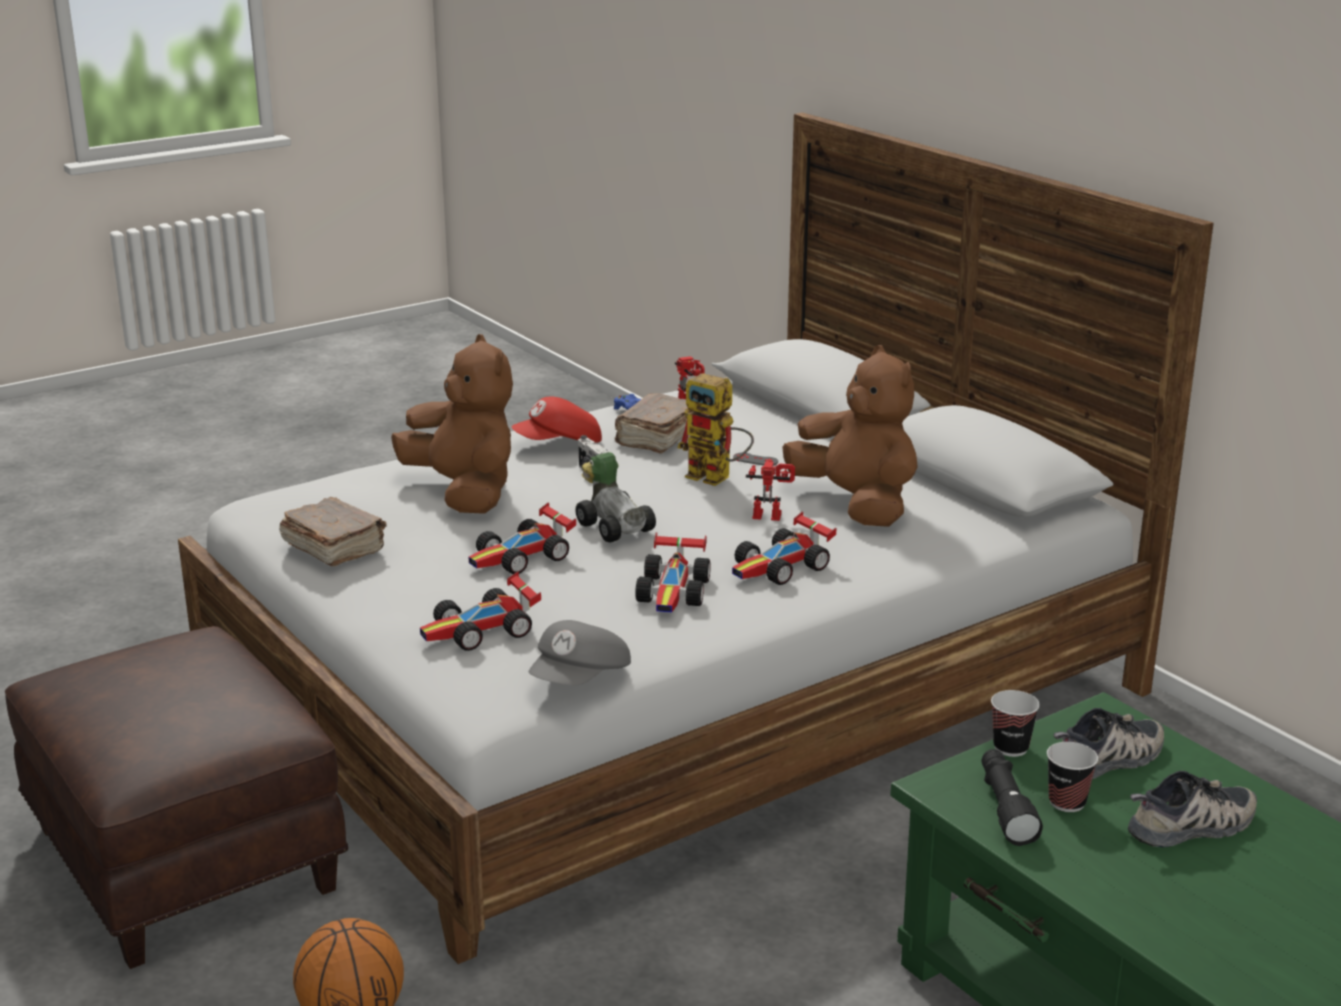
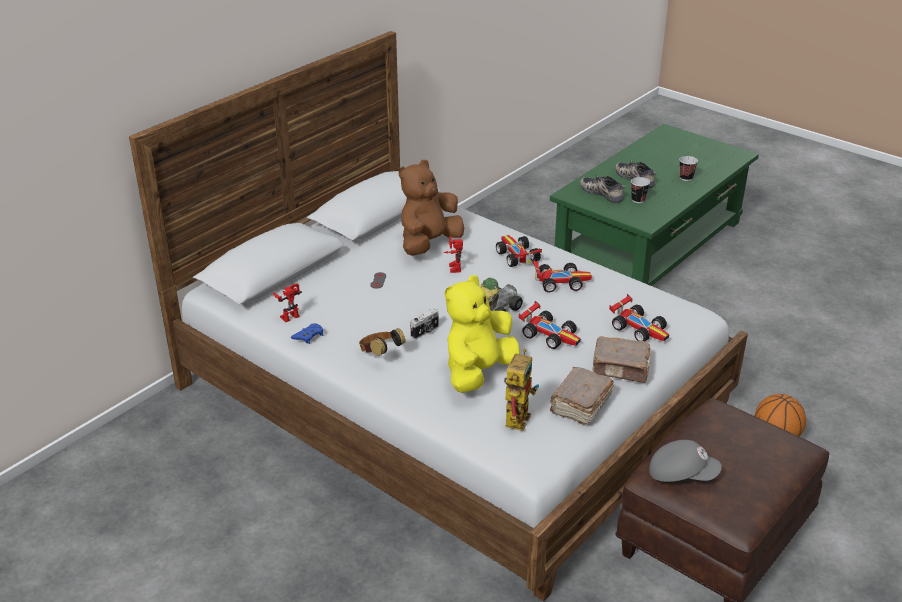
camera: 105 degrees left, 10 degrees up
(464, 493) = (478, 373): brown plush toy -> yellow plush toy
(559, 444) = (380, 354): red cap -> headphones
(581, 680) = (662, 293): grey cap -> grey cap (682, 474)
(657, 438) = (356, 318): brown book -> brown book (621, 368)
(717, 478) = (412, 288): toy robot -> toy robot (517, 415)
(782, 568) = (516, 256): toy car -> toy car turned 150 degrees counterclockwise
(1005, 807) = (651, 211): black flashlight -> none
(1010, 747) = (608, 211): cup -> cup (686, 178)

